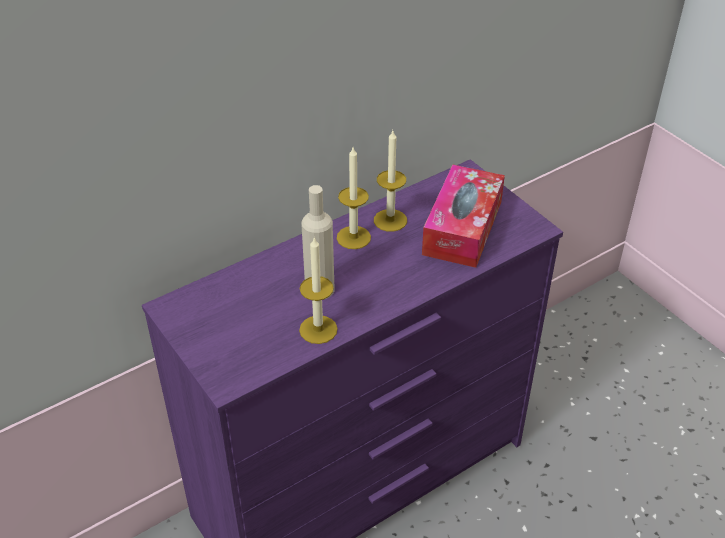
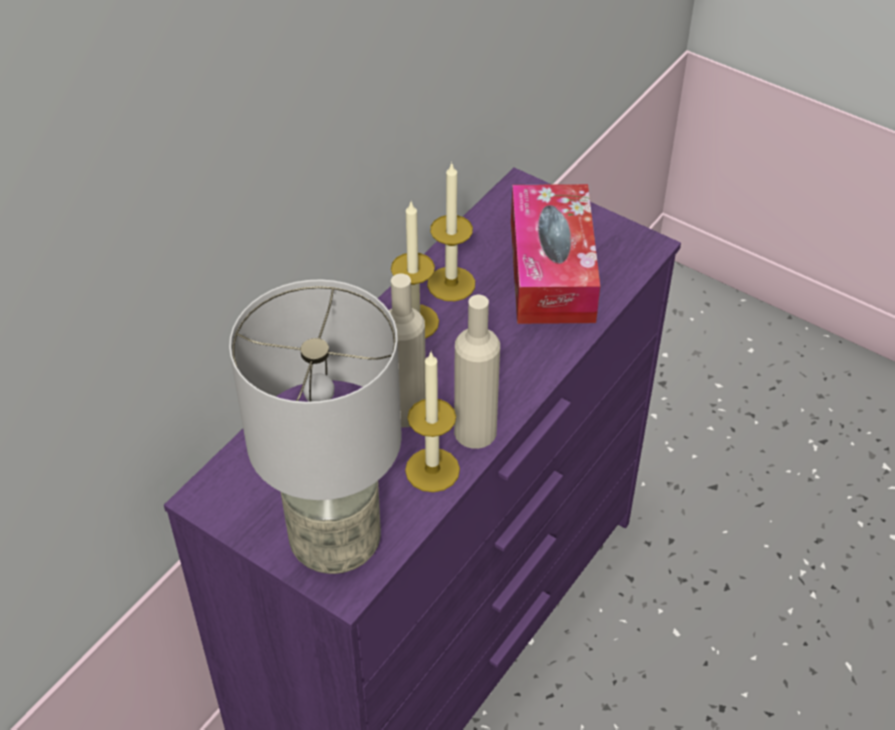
camera: 20 degrees left, 5 degrees up
(232, 356) = (333, 543): none -> grey table lamp
(358, 314) = (475, 431): none -> beige bottle

